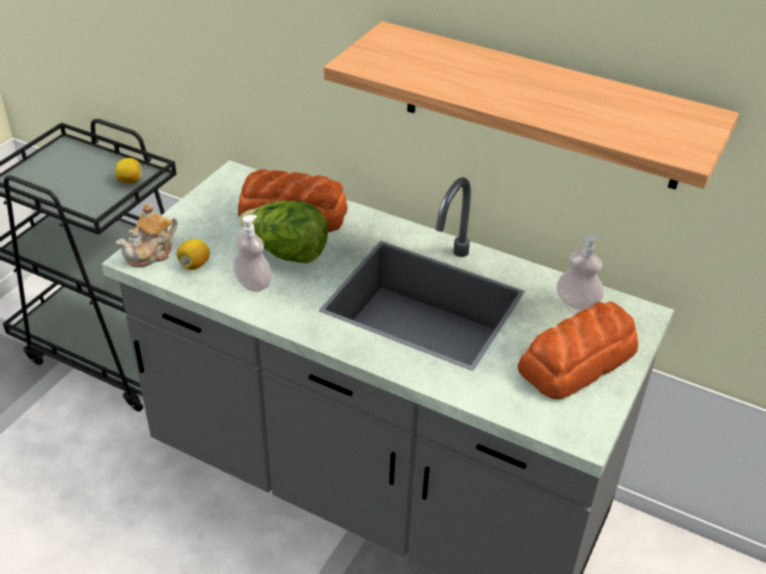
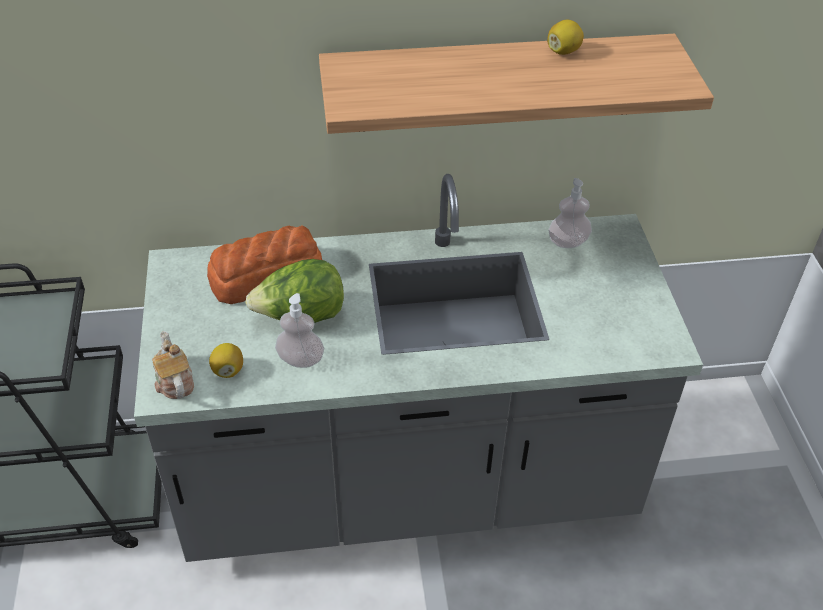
camera: 35 degrees left, 5 degrees up
(130, 181) = (44, 318): lemon -> lemon (563, 51)
(151, 254) = (174, 381): teapot -> teapot turned 150 degrees clockwise
(579, 361) = (613, 290): bread -> none

